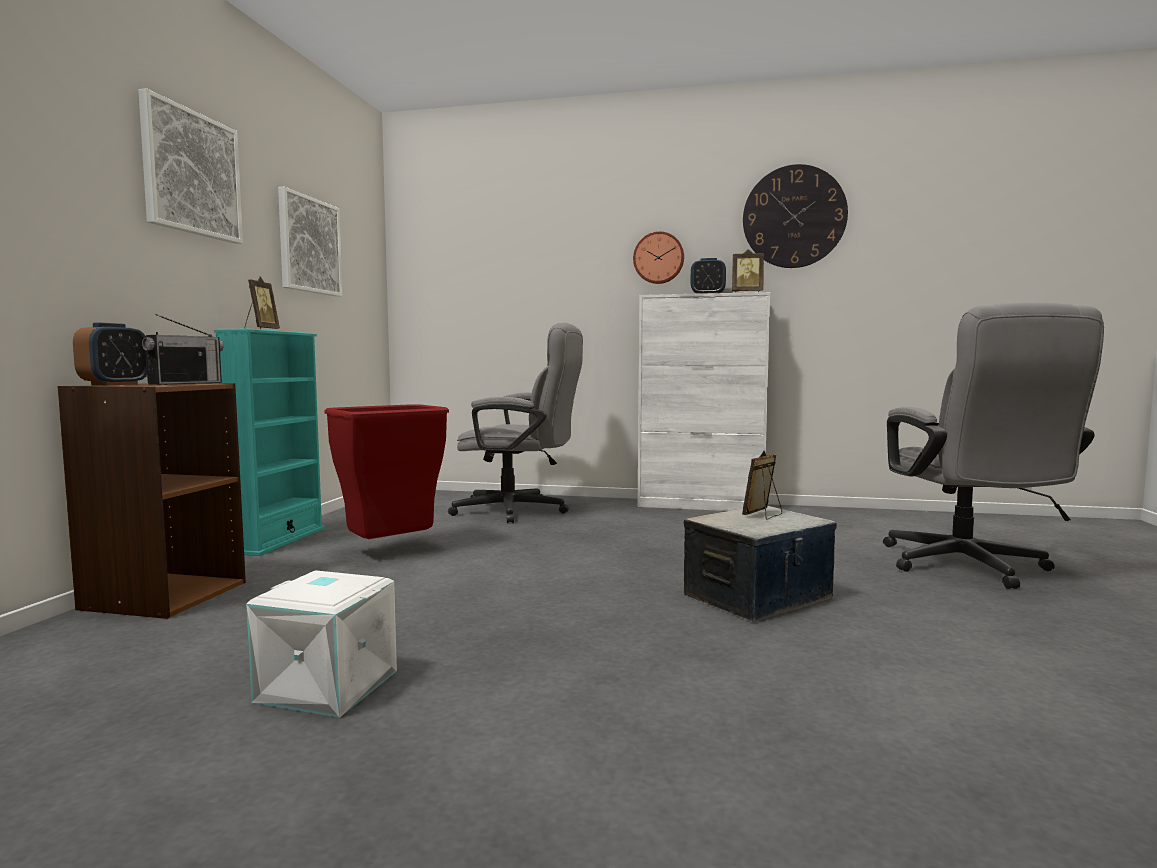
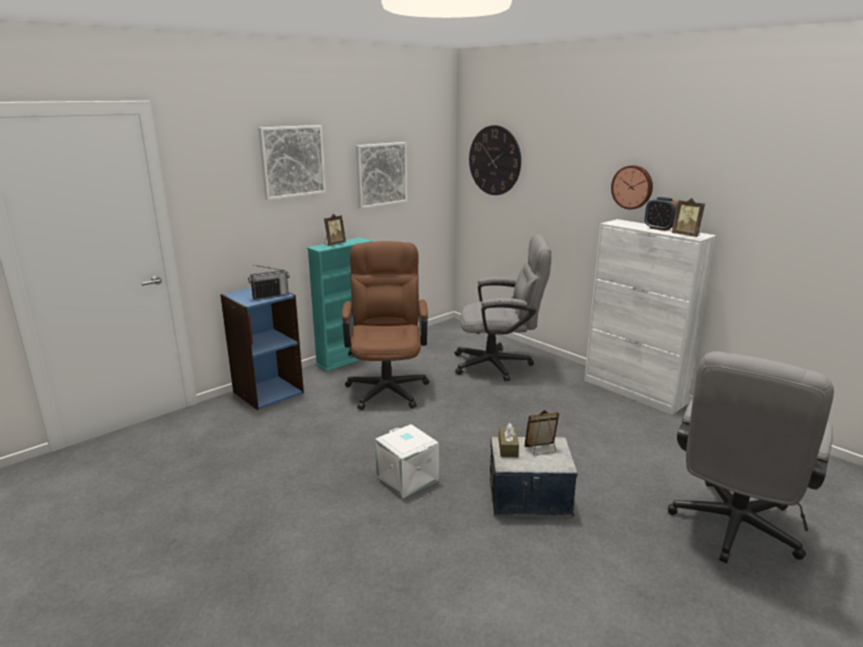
camera: 35 degrees right, 15 degrees up
(115, 384) = (241, 295): alarm clock -> none
(164, 595) = (268, 392): brown bookcase -> blue bookcase
(325, 687) = (271, 477): white storage box -> white storage box (406, 479)
(391, 551) = (387, 386): red trash can -> brown office chair
(520, 511) = (500, 365): grey office chair -> grey office chair turned 45 degrees counterclockwise
(725, 521) = (508, 448): none -> brown tissue box
(794, 217) = (752, 166): wall clock -> wall clock (494, 160)

